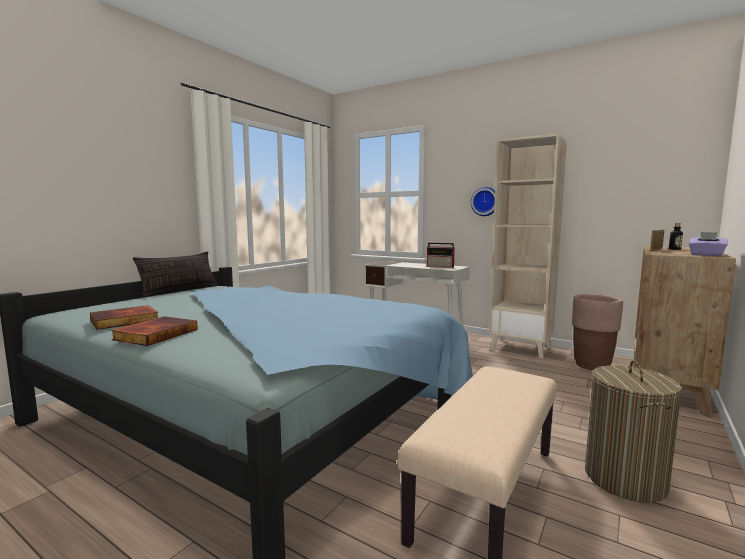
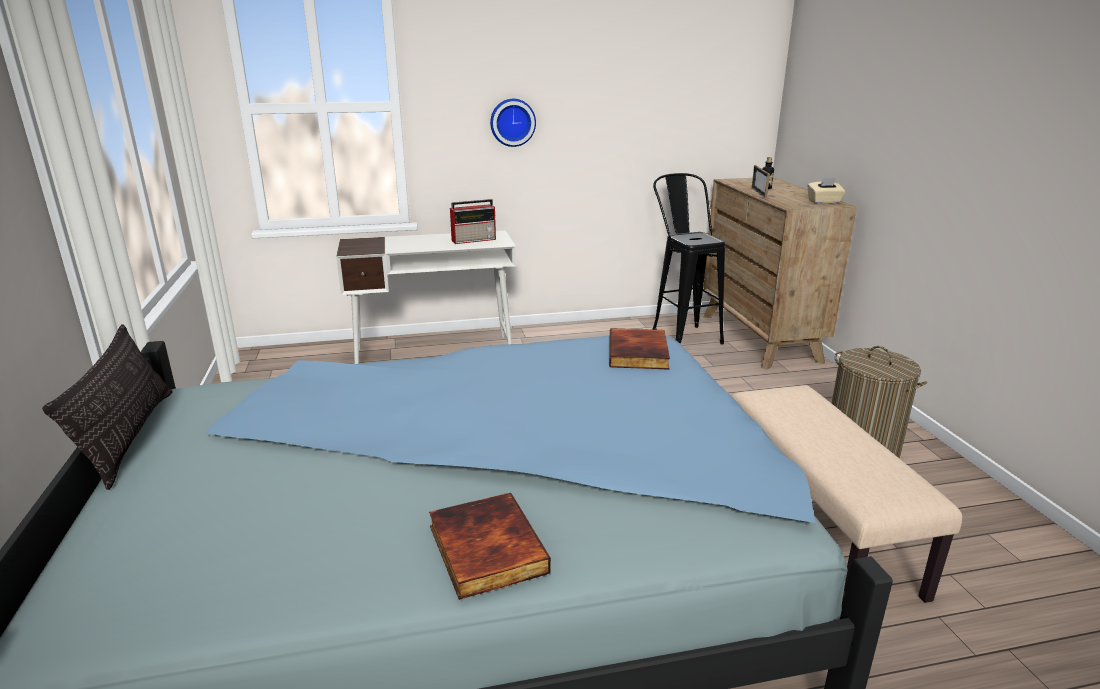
camera: 45 degrees left, 15 degrees up
(124, 321) = (325, 557): book -> book (639, 353)
(521, 348) = (590, 333): beige bookcase -> none
(592, 365) = (681, 334): brown planter -> black stool
(706, 255) = (824, 202): purple tissue box -> beige tissue box

